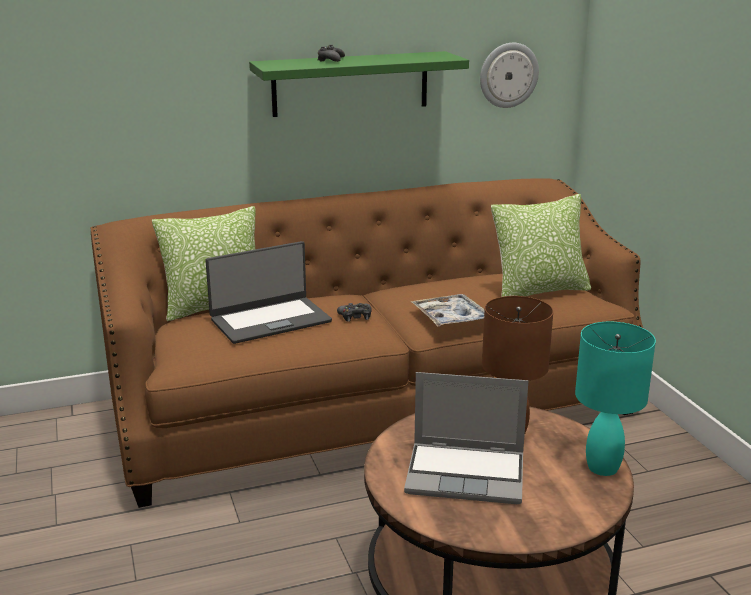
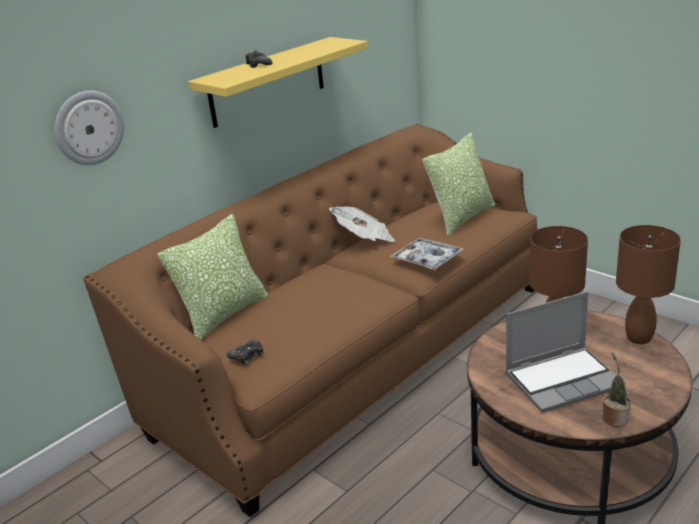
camera: 25 degrees left, 5 degrees up
(270, 320) = (291, 310): laptop -> none
(350, 83) = (267, 82): green shelf -> yellow shelf
(355, 316) = (355, 283): black game controller -> black game controller (247, 356)
(414, 282) = (364, 239): none -> newspaper
(475, 527) = (614, 417): none -> potted plant
(508, 75) = (373, 47): wall clock -> wall clock (89, 128)
(601, 468) = (638, 338): turquoise table lamp -> brown table lamp

